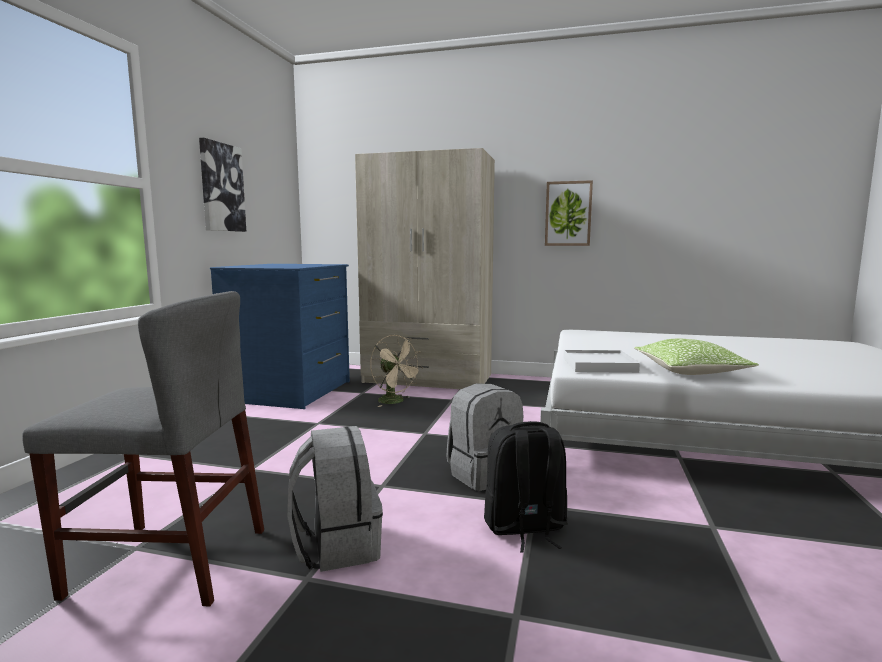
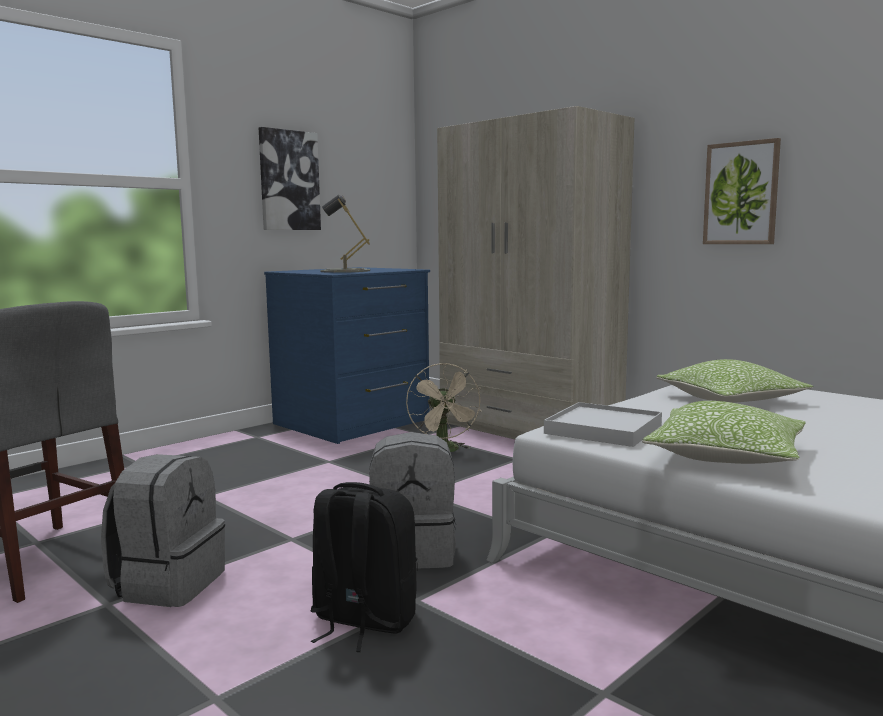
camera: 30 degrees right, 0 degrees up
(289, 266) = (345, 271): none -> grey table lamp
(616, 341) = (730, 400): none -> pillow

